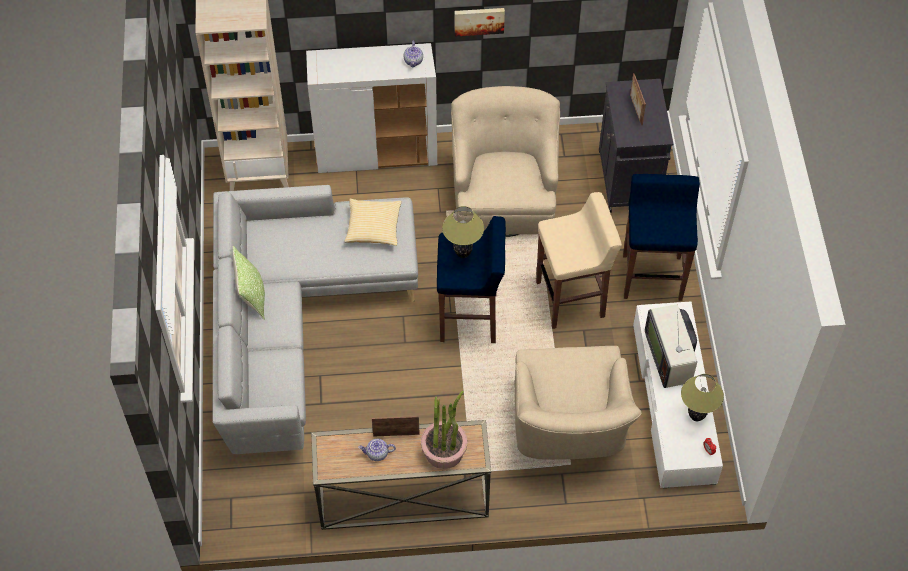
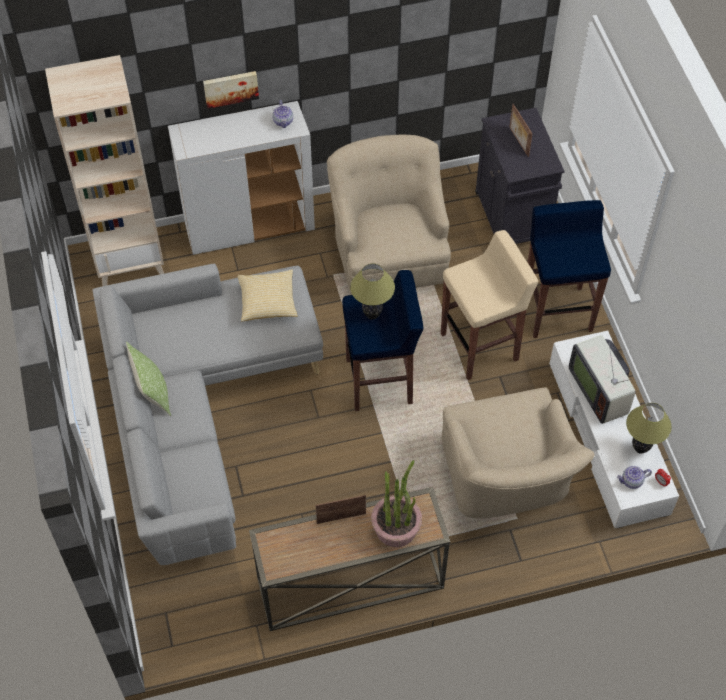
camera: 10 degrees left, 0 degrees up
(377, 454) = (325, 542): teapot -> teapot (631, 481)
(479, 20) = (346, 69): picture -> picture (230, 88)

